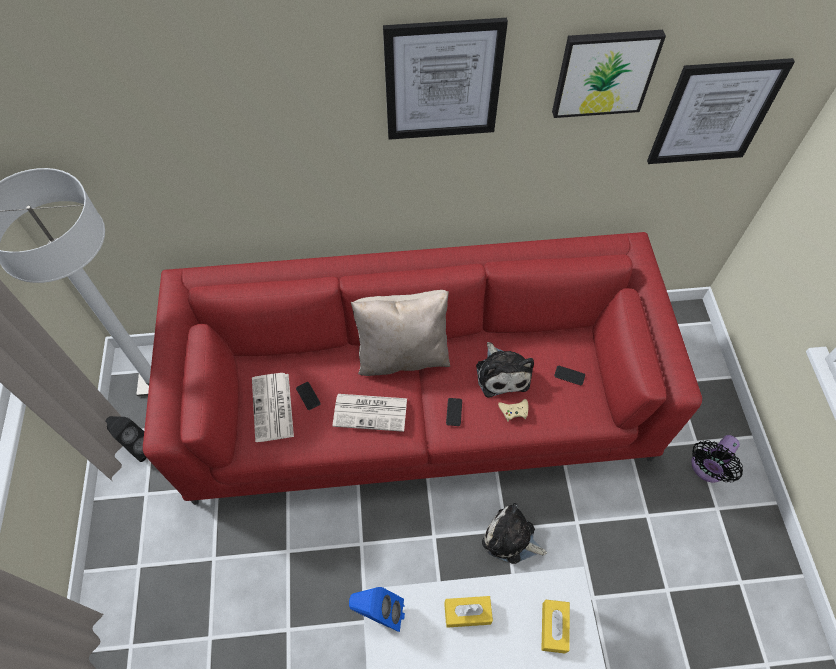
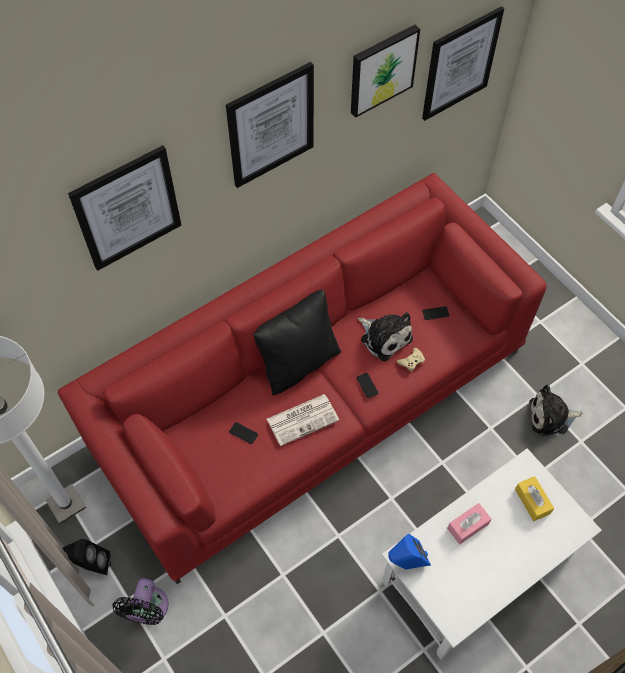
camera: 30 degrees left, 0 degrees up
(248, 104) = (127, 208): none -> picture
(273, 408) = (221, 457): newspaper -> none
(402, 355) = (297, 362): beige pillow -> black pillow
(467, 613) = (468, 526): yellow tissue box -> pink tissue box
(511, 539) = (450, 467): plush toy -> plush toy (551, 417)
(707, 468) = (558, 337): black fan -> black fan (148, 610)

